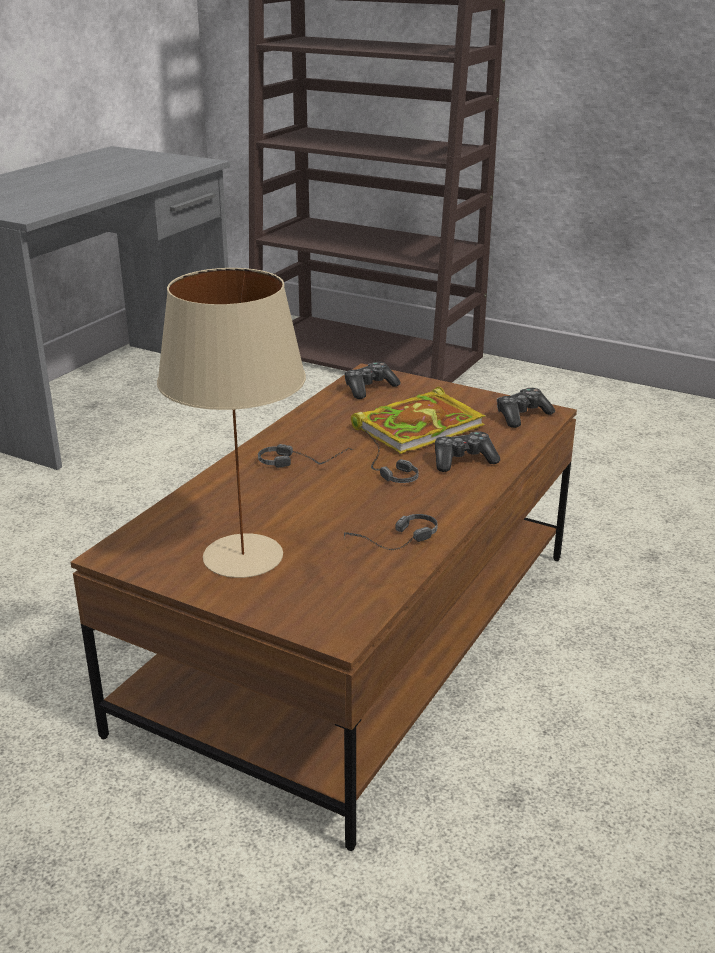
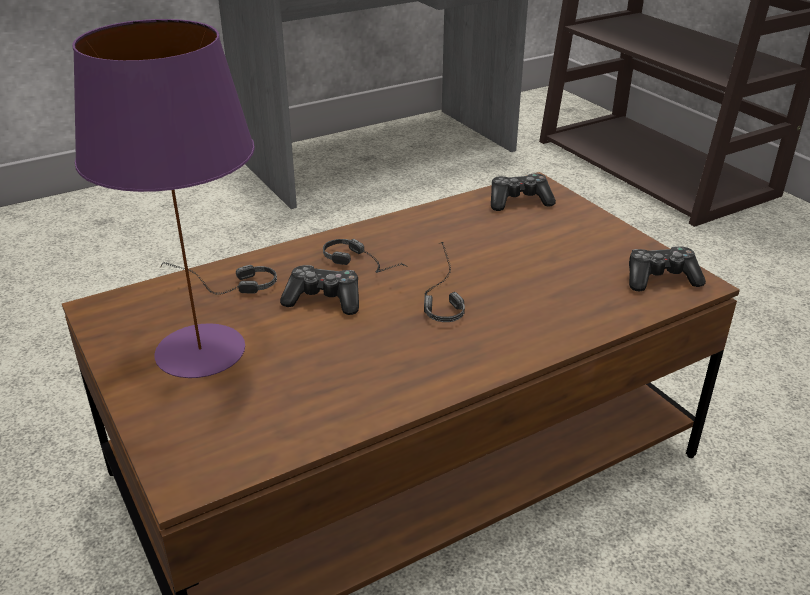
camera: 30 degrees right, 5 degrees up
(242, 557) = (198, 351): beige table lamp -> purple table lamp
(393, 544) = (354, 392): headphones -> headphones (221, 289)
(420, 426) = (528, 259): book -> none
(463, 460) = (535, 314): game controller -> game controller (324, 300)

